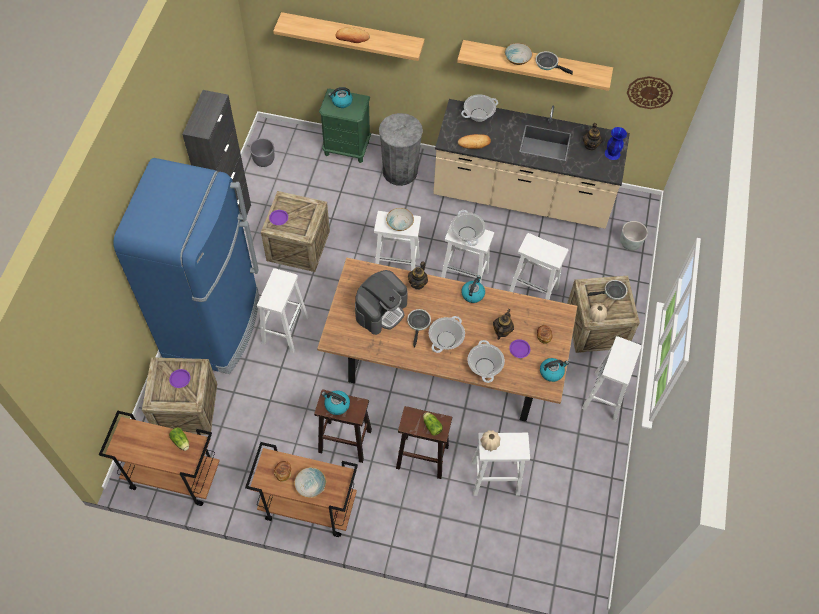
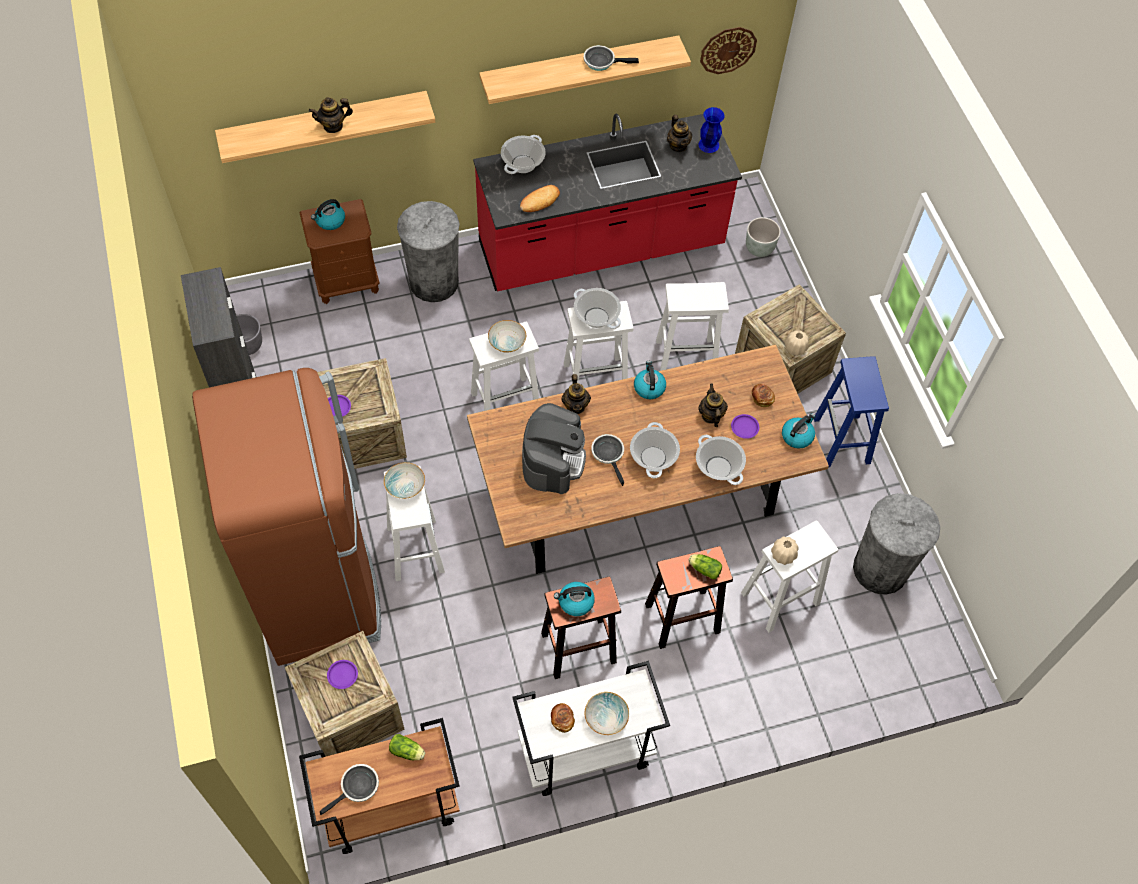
camera: 30 degrees left, 0 degrees up
(214, 326) = (319, 590): blue fridge -> brown fridge
(307, 507) = (584, 752): brown cart -> white cart
(347, 148) = (347, 282): green nightstand -> brown nightstand
(352, 37) = (333, 126): bread -> teapot
(517, 59) = (561, 70): bowl -> bowl (405, 486)
(522, 196) = (601, 247): beige counter -> red counter
(576, 494) = (880, 569): none -> grey trash can
(605, 397) = (842, 441): white stool -> blue stool
(612, 292) = (795, 312): frying pan -> frying pan (357, 787)

